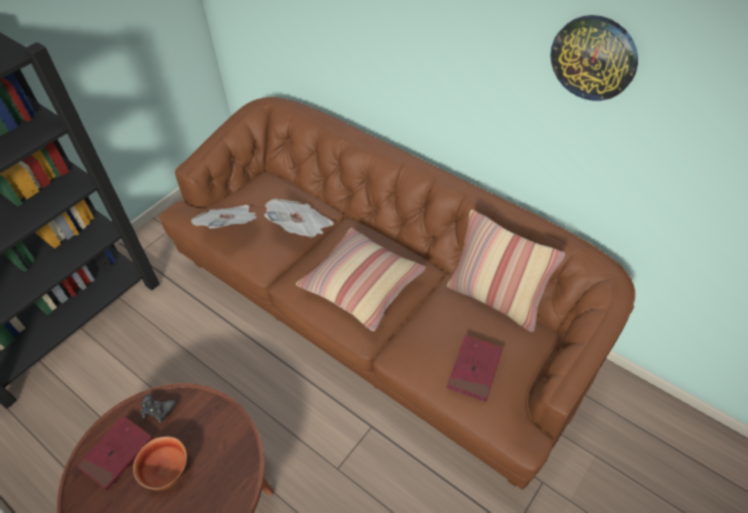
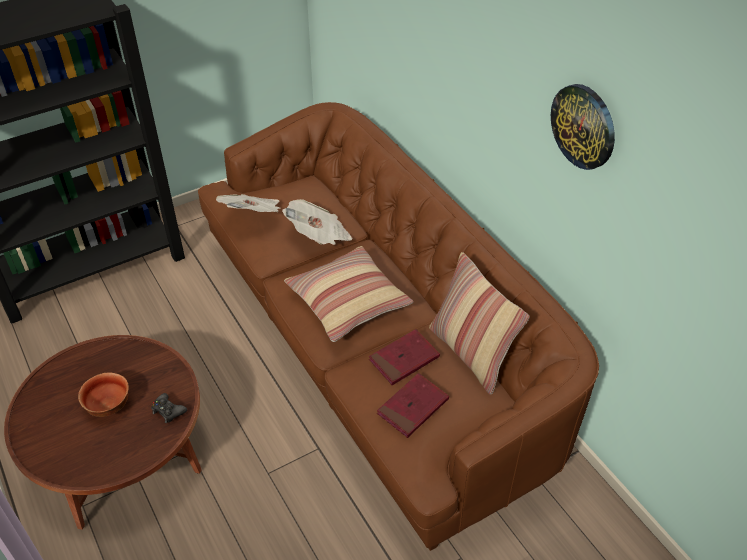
camera: 20 degrees right, 5 degrees down
(117, 453) = (75, 377): red book -> red book (404, 359)
(157, 409) = (123, 354): black game controller -> black game controller (168, 411)

